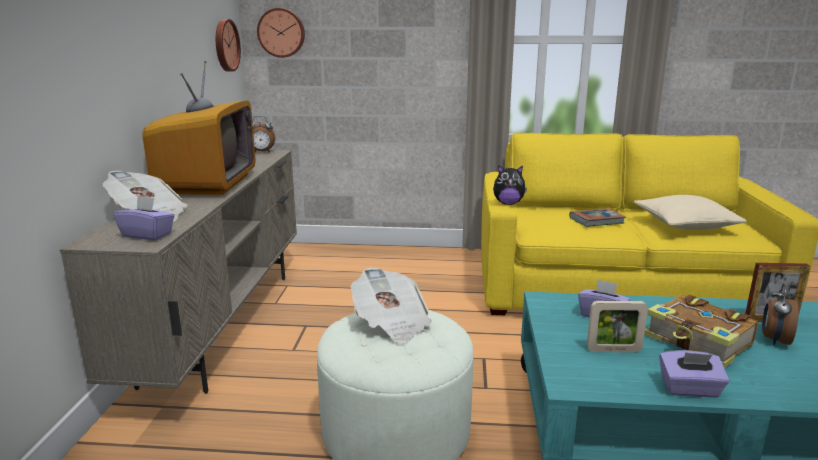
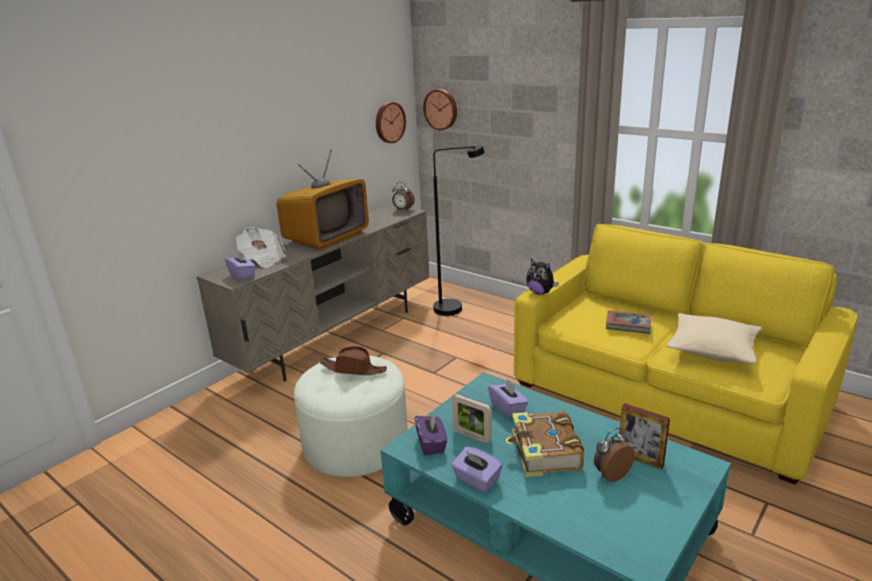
camera: 35 degrees right, 5 degrees up
(335, 264) = (455, 307): none -> black floor lamp
(391, 324) = (354, 369): newspaper -> brown hat
(590, 372) = (431, 444): none -> purple tissue box

